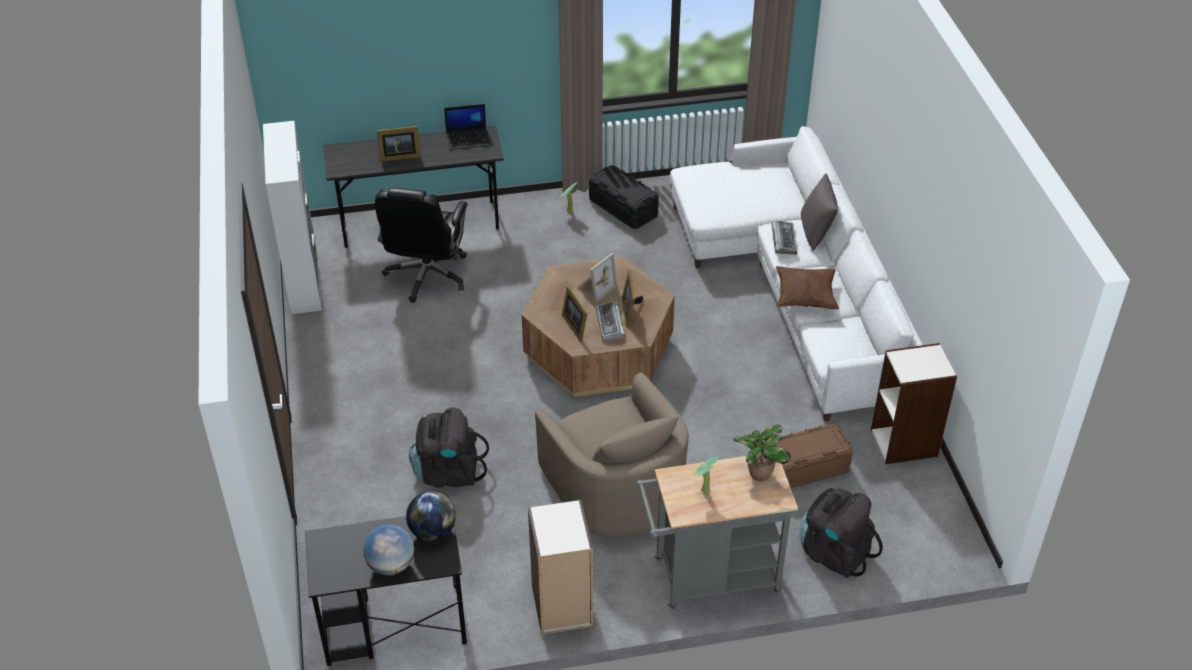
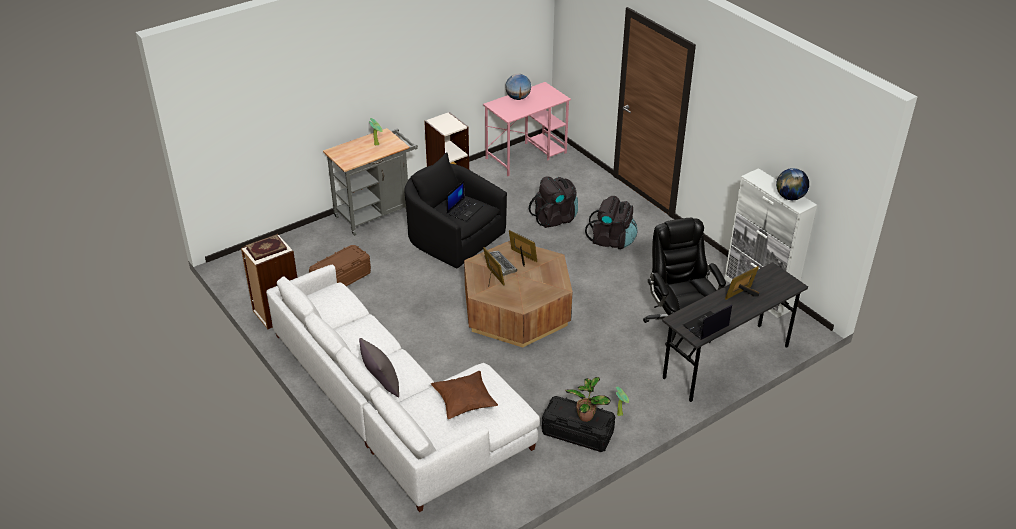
camera: 155 degrees right, 5 degrees down
(392, 625) = (526, 155): black desk -> pink desk
(433, 531) = (509, 112): globe -> globe (790, 197)
(595, 288) = (528, 285): picture frame -> none
(605, 423) = (464, 209): none -> laptop
(616, 487) = (453, 238): beige armchair -> black armchair
(758, 474) = (350, 158): potted plant -> potted plant (586, 415)
(783, 240) = (405, 368): keyboard -> none
(805, 298) = (370, 326): brown pillow -> brown pillow (464, 403)
(834, 552) = (308, 242): black backpack -> black backpack (612, 240)
(921, 362) = (266, 249): none -> book

